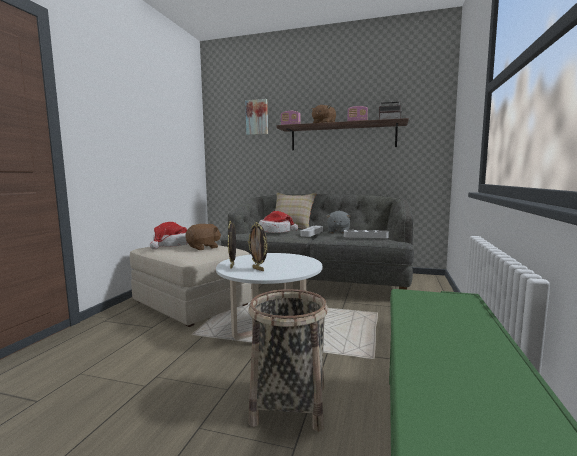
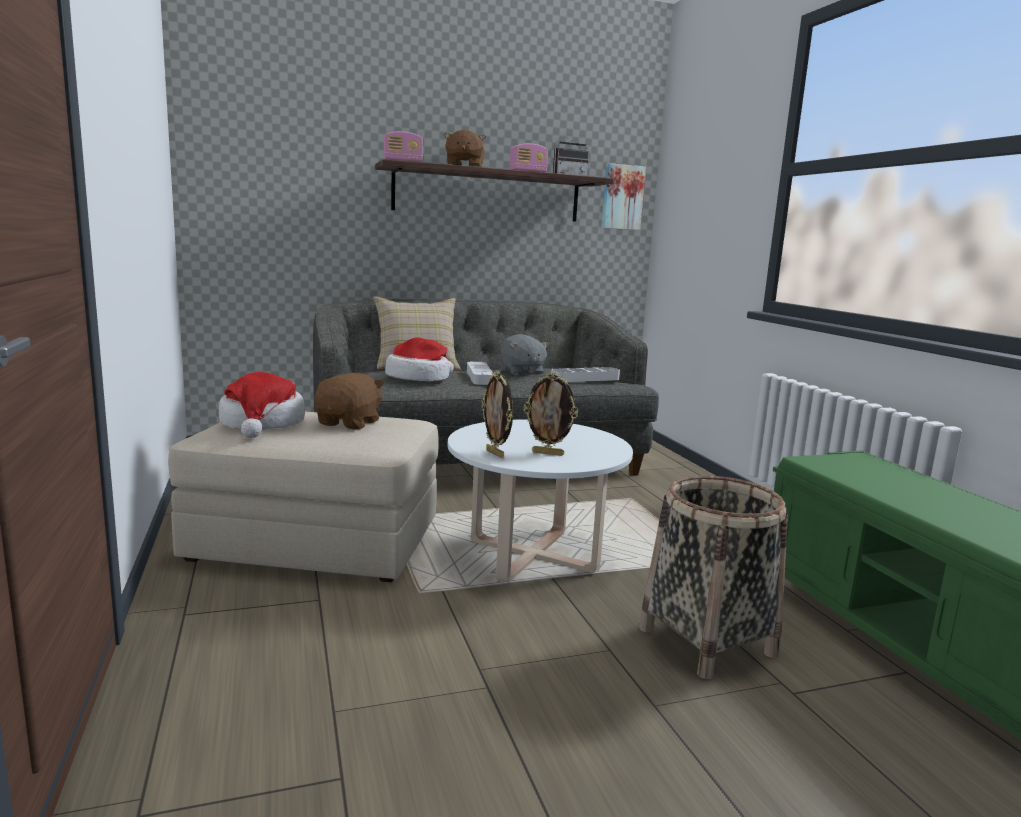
camera: 35 degrees left, 5 degrees up
(257, 117) = (313, 130): picture -> picture (622, 197)

